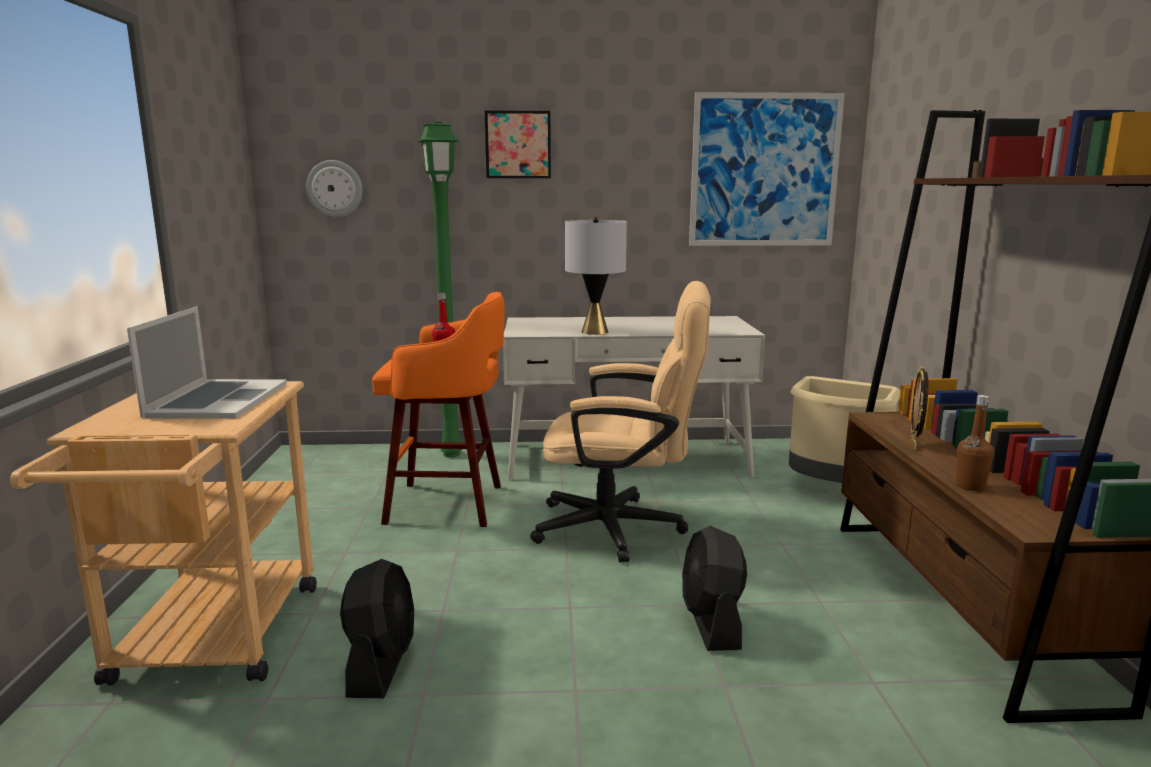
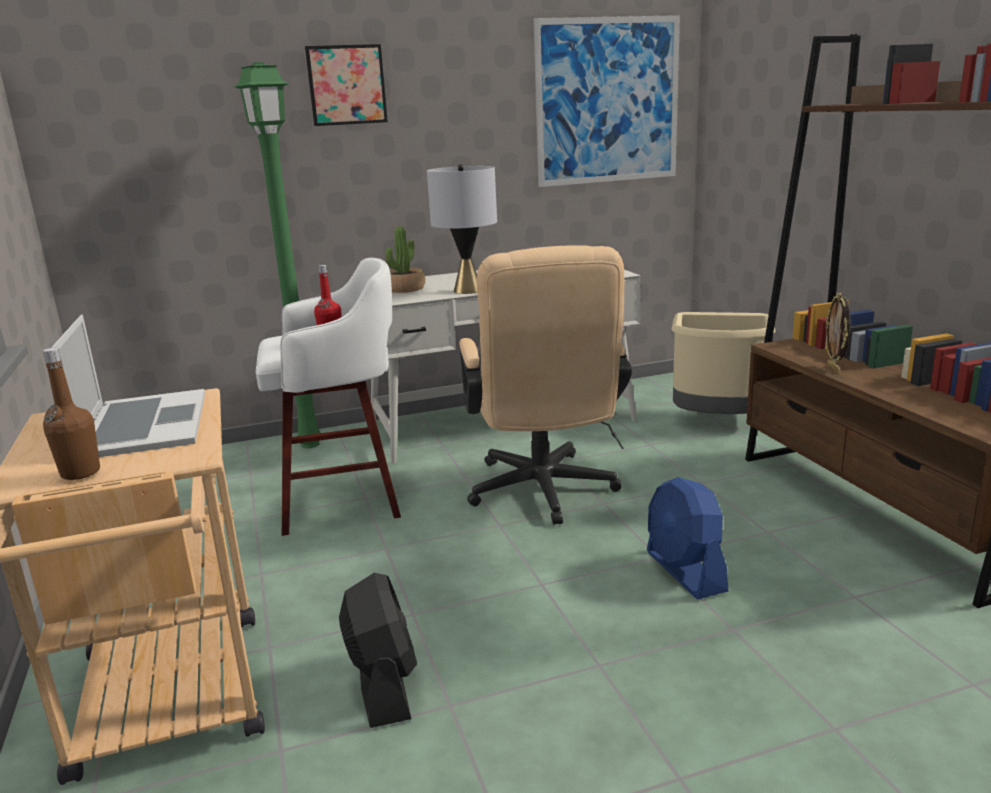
camera: 15 degrees left, 5 degrees up
(335, 188) = (130, 149): wall clock -> none
(449, 504) = (344, 500): orange stool -> white stool
(543, 325) = (405, 289): none -> potted plant
(623, 529) = (543, 494): beige office chair -> beige office chair turned 90 degrees clockwise
(712, 623) = (685, 571): black fan -> blue fan
(970, 486) = (912, 401): brown bottle -> brown bottle (80, 473)

